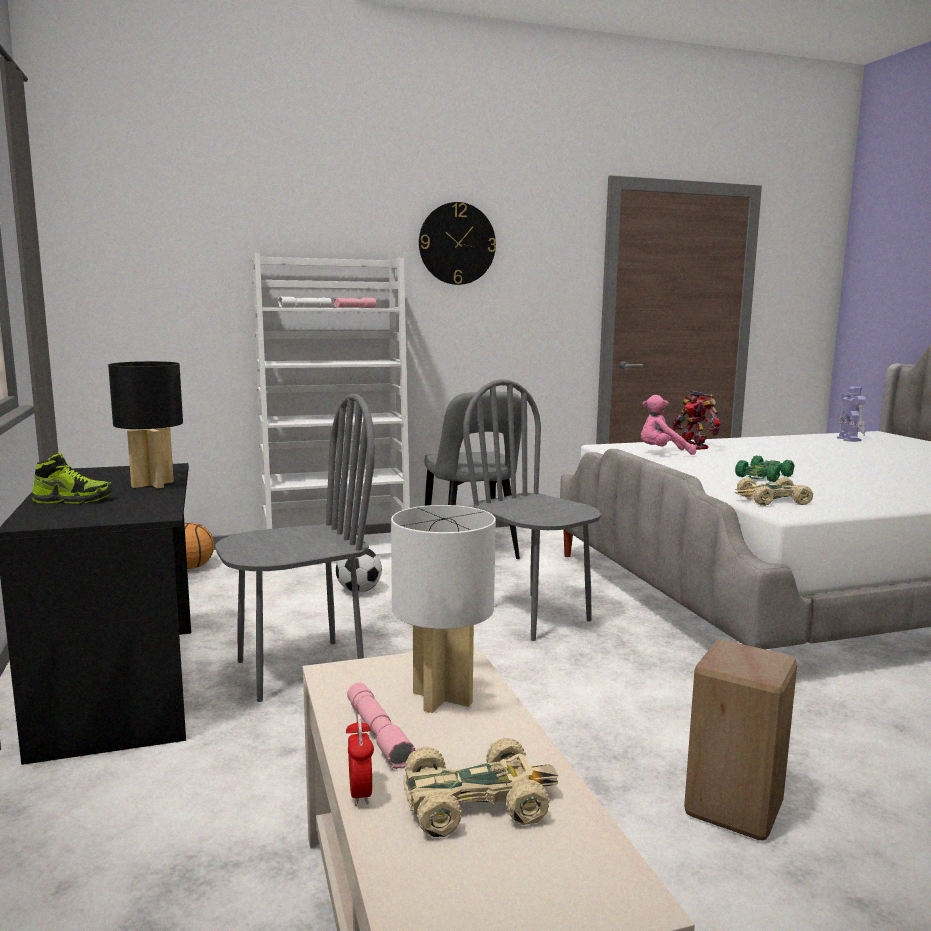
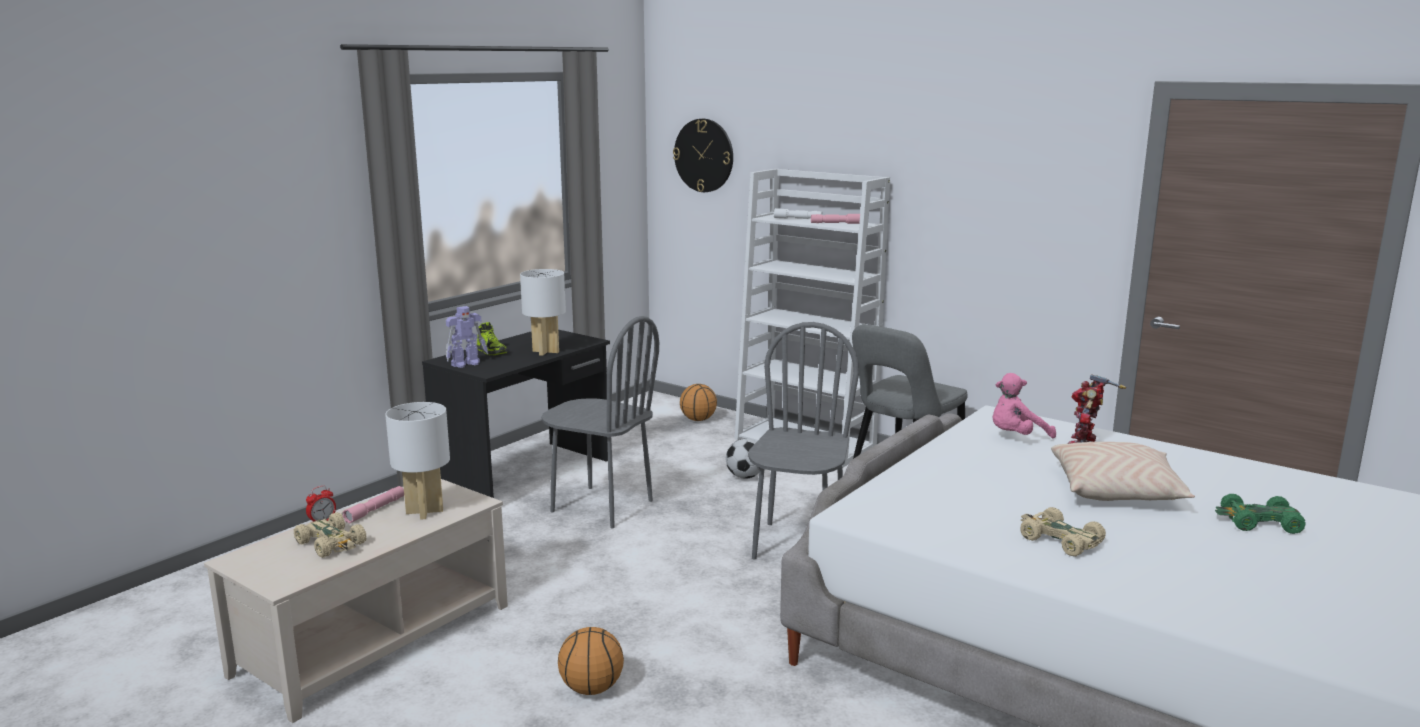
camera: 55 degrees right, 5 degrees up
(153, 484) = (546, 351): black table lamp -> white table lamp
(457, 244) = (957, 162): wall clock -> wall clock (704, 155)
(663, 453) = (1016, 437): pink plush toy -> pink plush toy turned 75 degrees counterclockwise
(736, 808) = (592, 689): beige stool -> basketball
(764, 477) = (991, 489): green toy car -> green toy car (1258, 523)
(772, 500) = (885, 505): beige toy car -> beige toy car (1059, 540)
(794, 460) = (1116, 491): none -> beige pillow
(848, 439) = (1359, 501): toy robot -> toy robot (466, 364)

